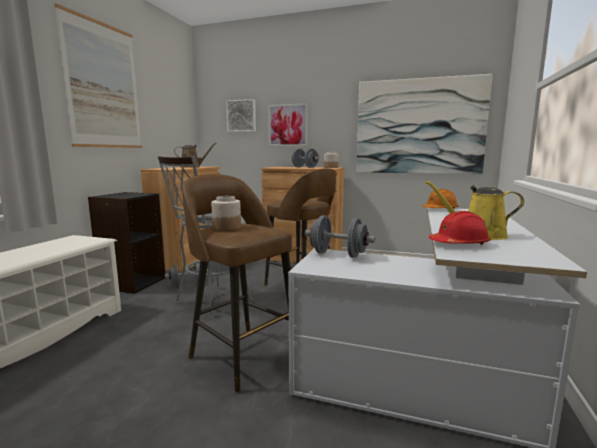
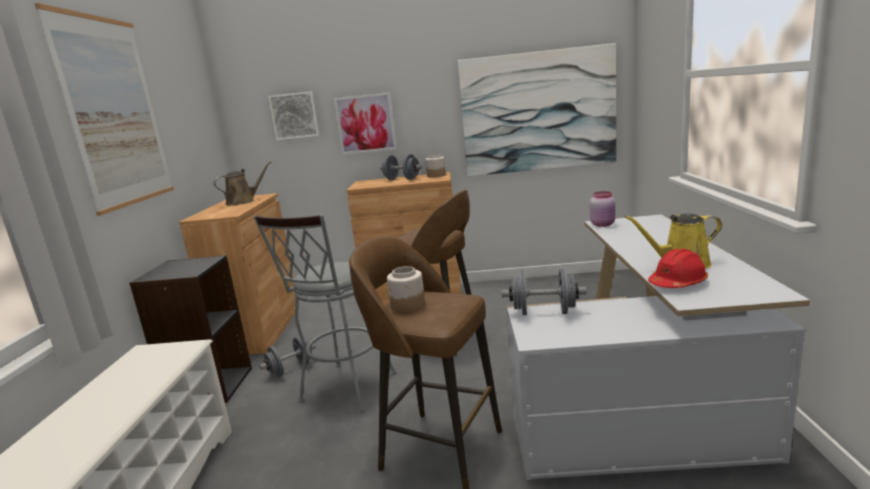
camera: 15 degrees left, 5 degrees up
(440, 209) = (603, 224): orange hard hat -> pink jar

